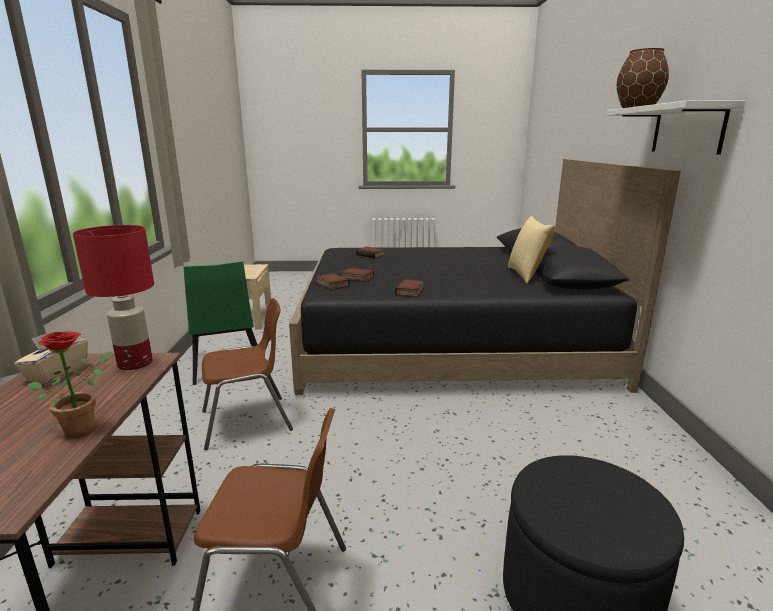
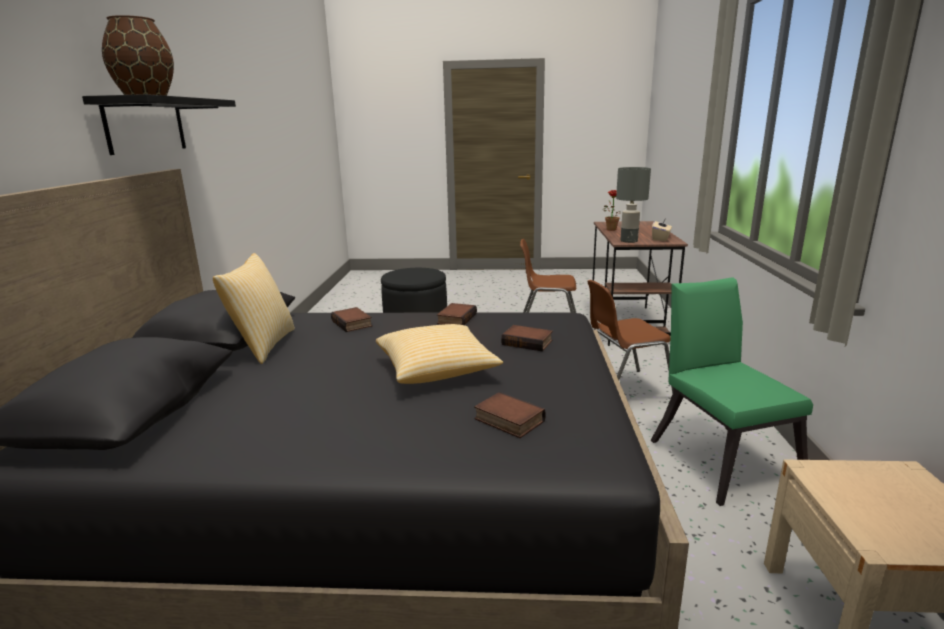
camera: 175 degrees left, 0 degrees up
(136, 363) = (628, 241): red table lamp -> grey table lamp
(331, 284) = (561, 330): book -> book (353, 323)
(408, 266) = (437, 370): none -> pillow
(687, 129) = (145, 125): white shelf -> black shelf

